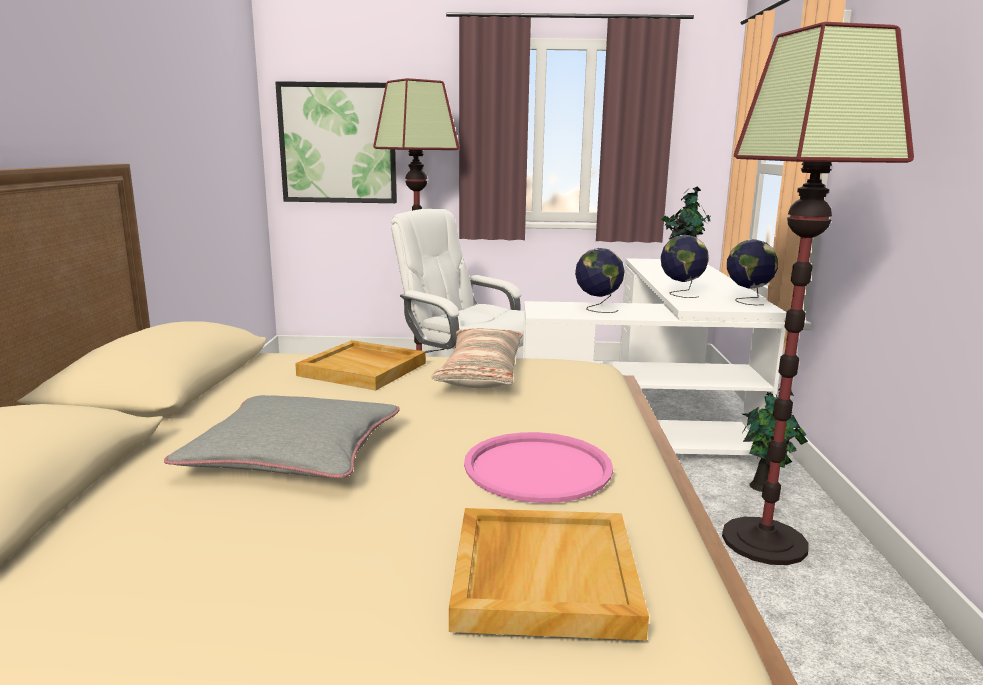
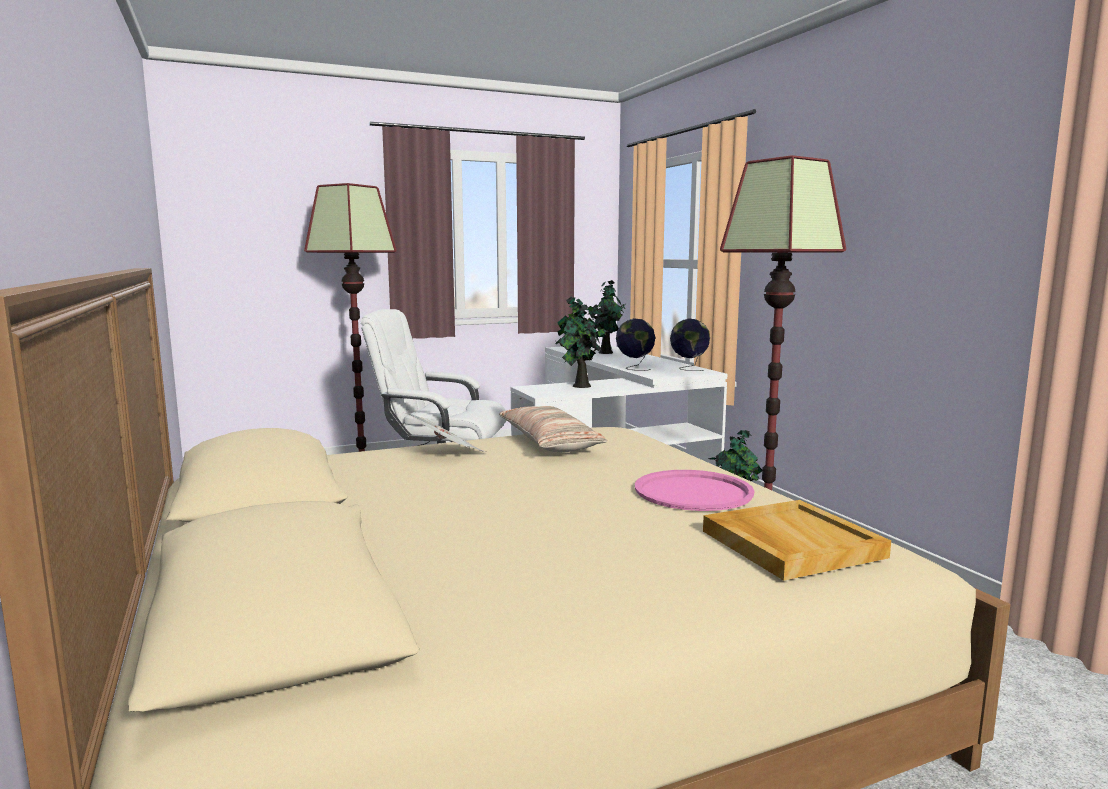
camera: 25 degrees left, 5 degrees down
(294, 452) = (497, 514): grey pillow -> none
(338, 143) = (253, 248): picture -> none
(364, 369) = (446, 453): beige tray -> newspaper
(597, 309) = (580, 386): globe -> potted plant

